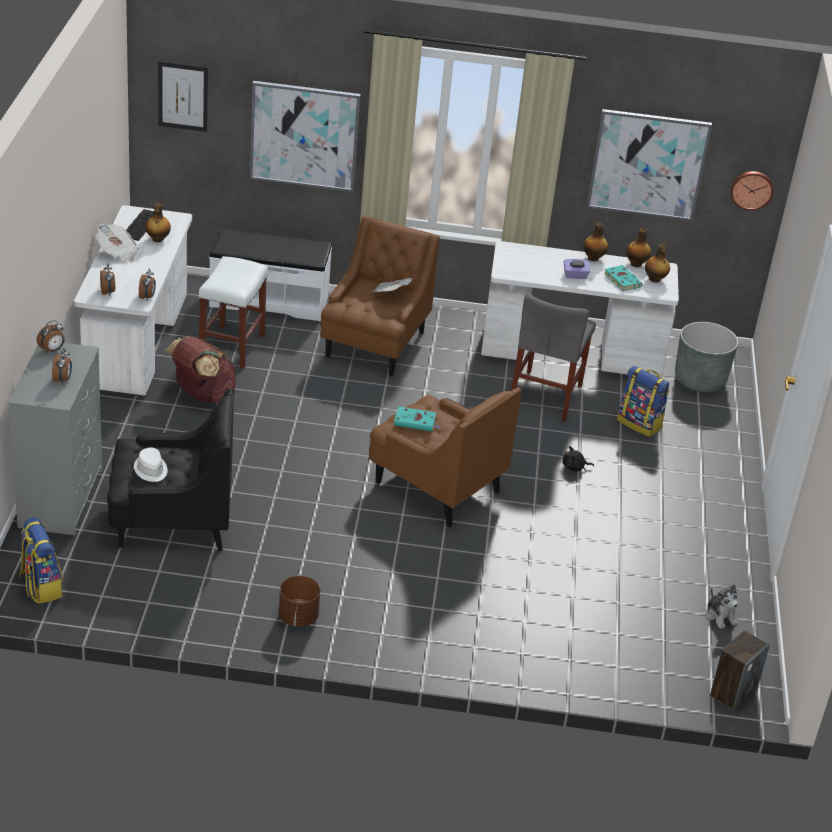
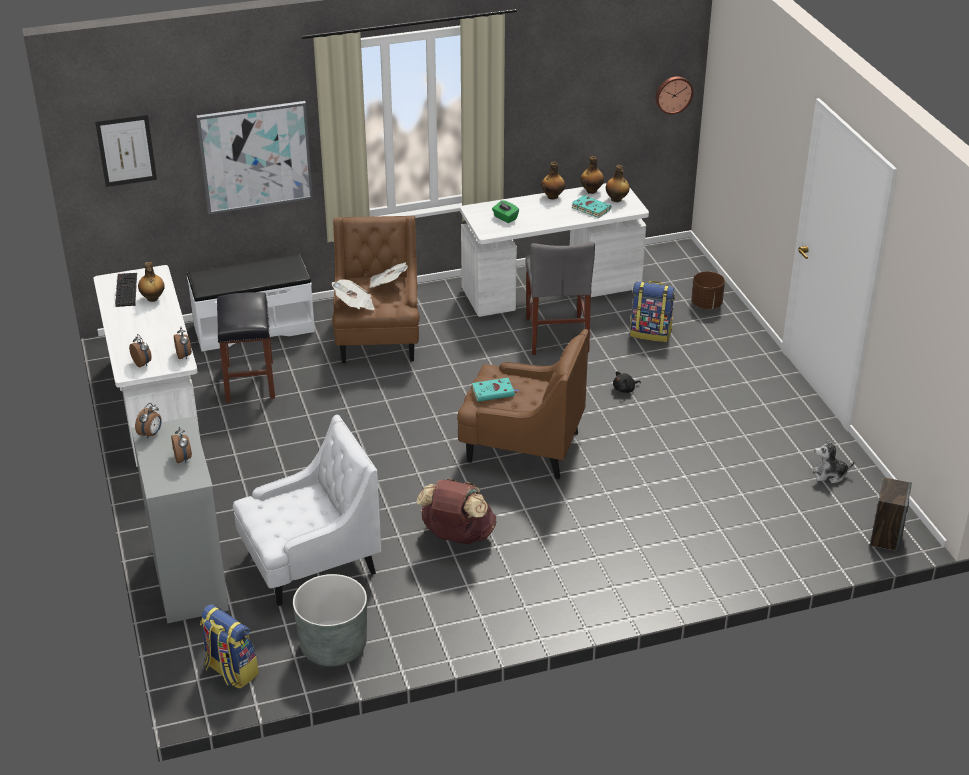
camera: 20 degrees left, 0 degrees up
(118, 253) = (124, 323): newspaper -> newspaper (354, 305)
(150, 470) = (289, 519): white hat -> none
(171, 521) = (310, 564): black armchair -> white armchair
(202, 395) = (254, 436): brown backpack -> brown backpack (457, 536)
(232, 347) = (250, 382): white stool -> black stool
(298, 617) = (487, 609): brown planter -> brown planter (706, 304)
(531, 264) = (505, 218): none -> green tissue box
(575, 276) = (549, 216): purple tissue box -> none
(648, 164) = (580, 96): picture -> none
(699, 380) = (671, 279): grey planter -> grey planter (333, 646)
(720, 616) = (830, 475): plush toy -> plush toy turned 135 degrees clockwise

